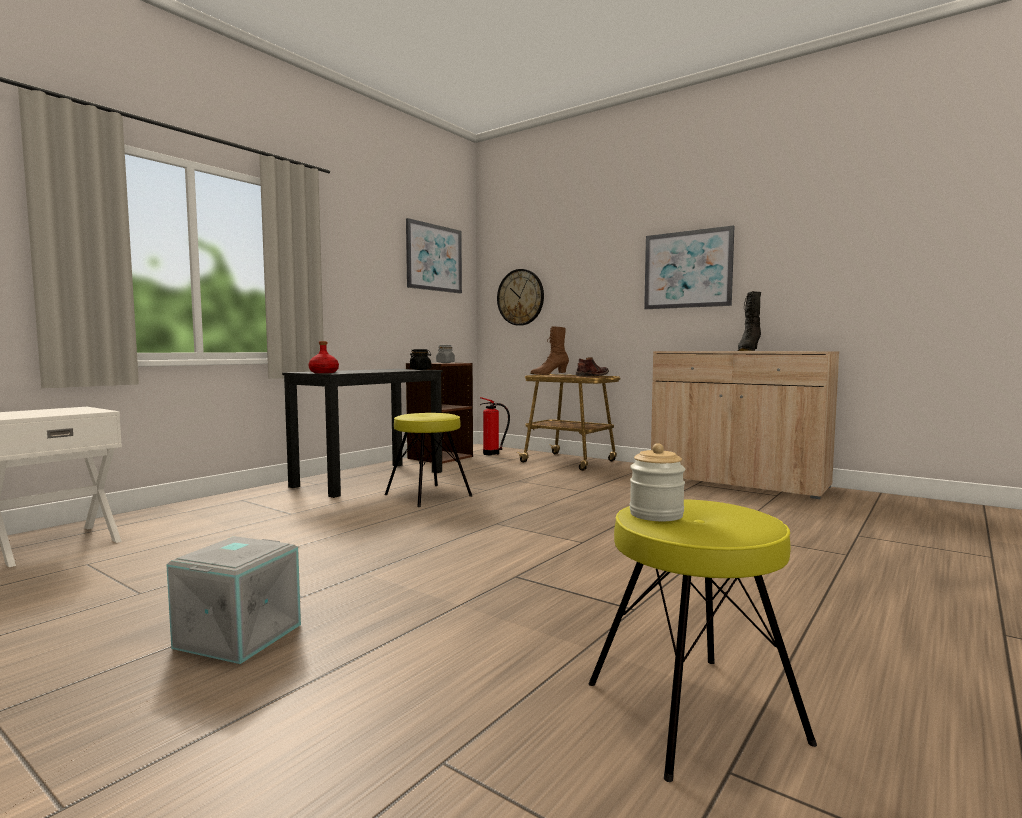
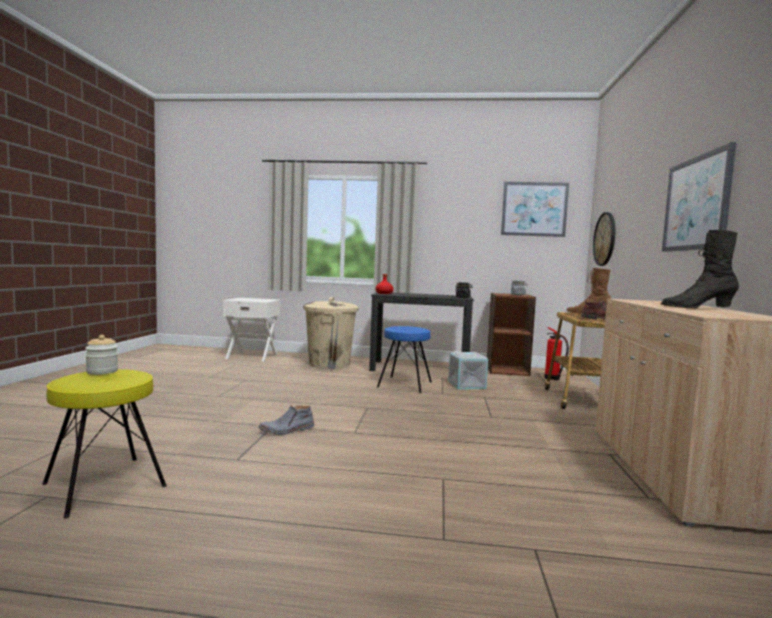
camera: 60 degrees right, 0 degrees up
(237, 635) = (173, 397): grey storage box -> grey storage box (466, 384)
(247, 508) = (329, 363): none -> beige trash can
(428, 495) = (404, 384): yellow stool -> blue stool
(543, 570) = (287, 430): none -> grey boot

